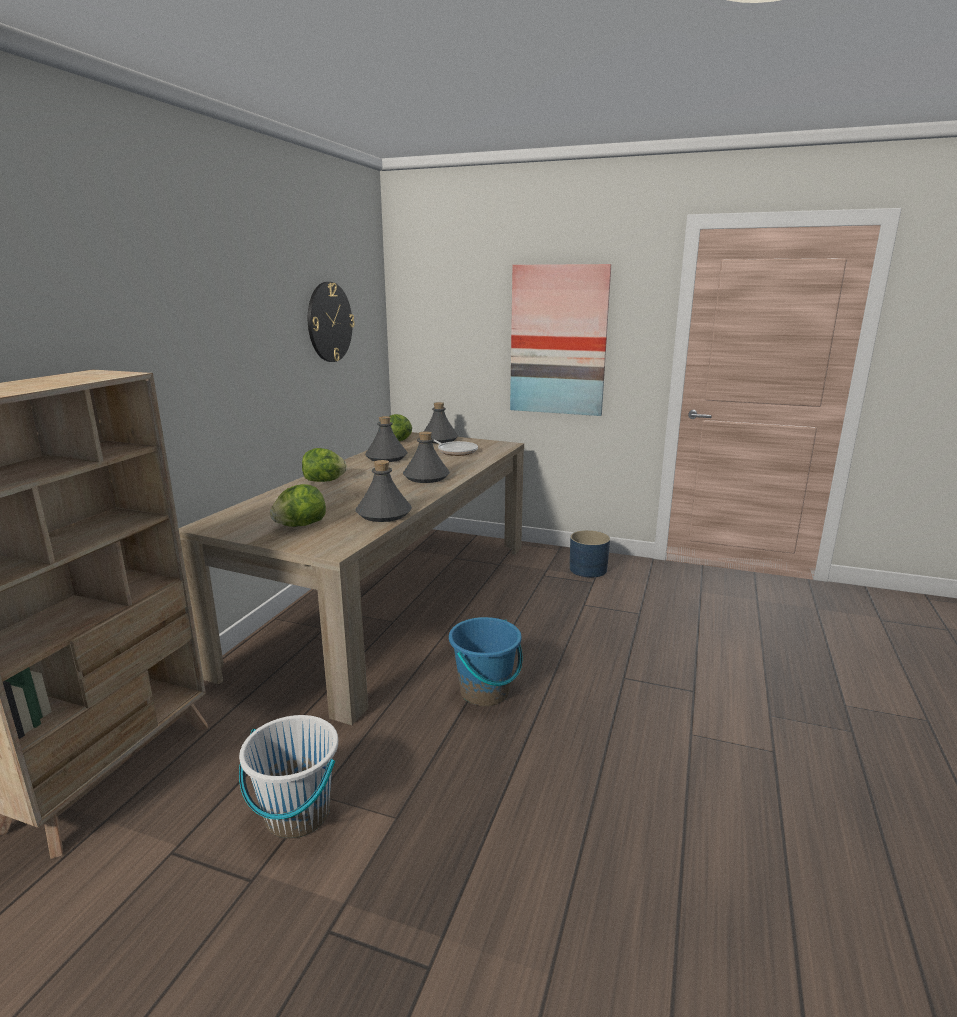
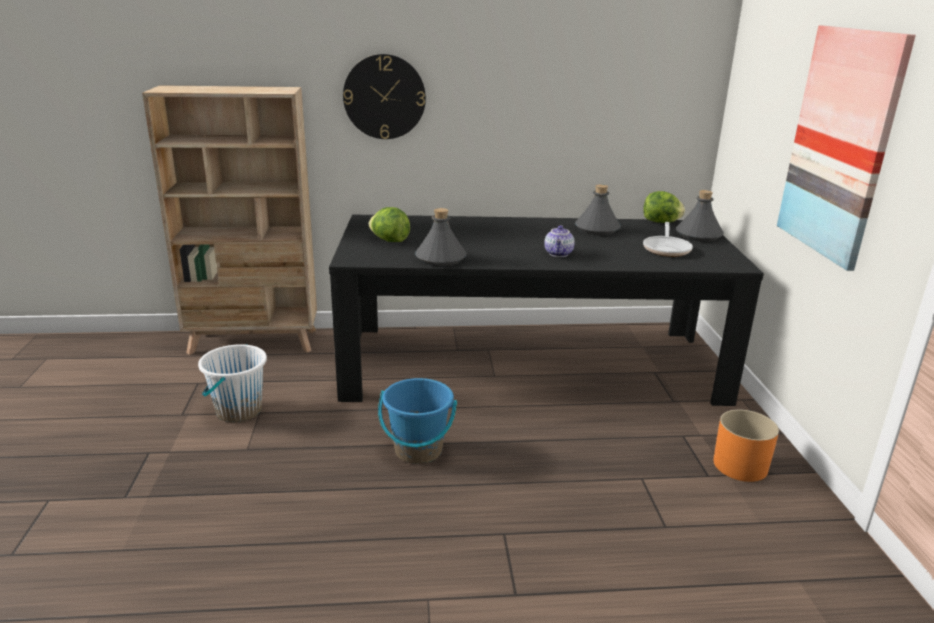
camera: 65 degrees right, 5 degrees up
(324, 481) = (498, 225): lettuce -> none
(329, 322) = (600, 76): wall clock -> wall clock (384, 97)
(391, 600) = (530, 364): beige dining table -> black dining table
(426, 477) = (559, 254): grey bottle -> teapot
(588, 569) = (740, 466): blue planter -> orange planter

